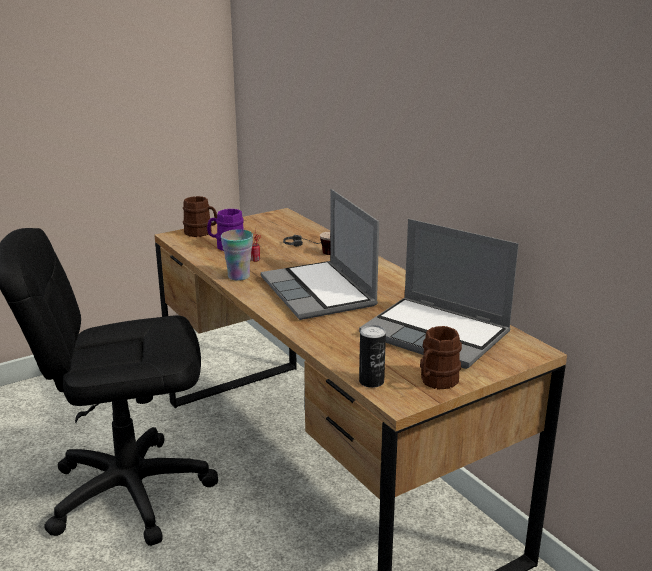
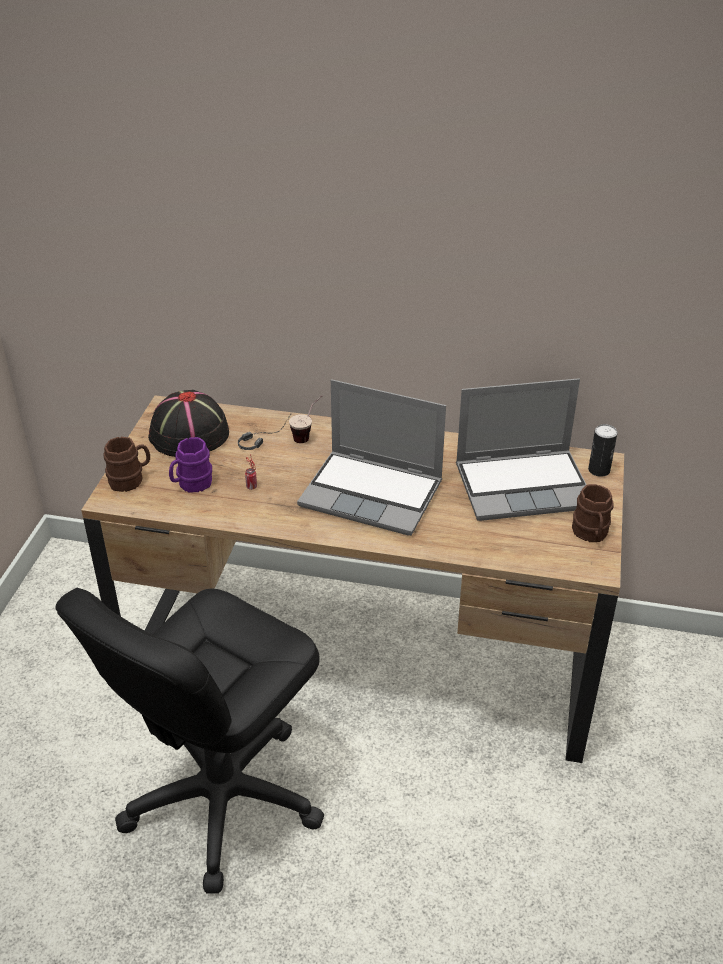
camera: 45 degrees left, 15 degrees up
(238, 276) = (272, 516): cup -> none
(269, 228) = (189, 435): none -> black hat
(371, 381) = (554, 563): can -> can (599, 470)

